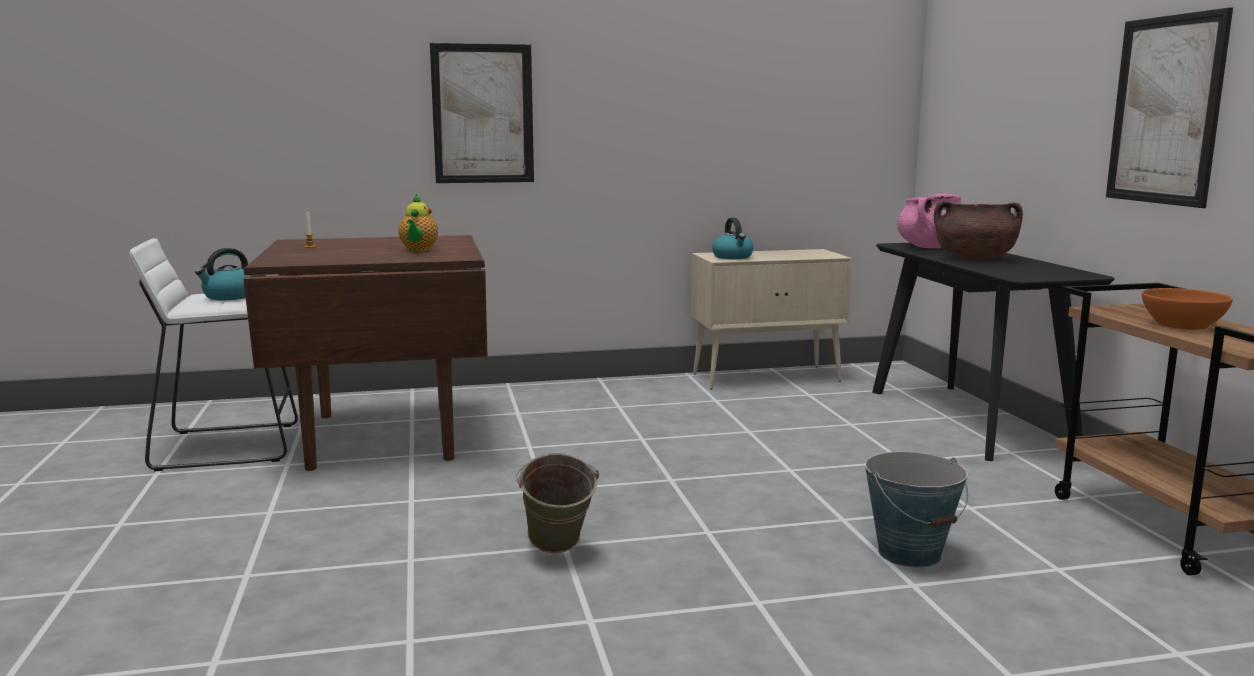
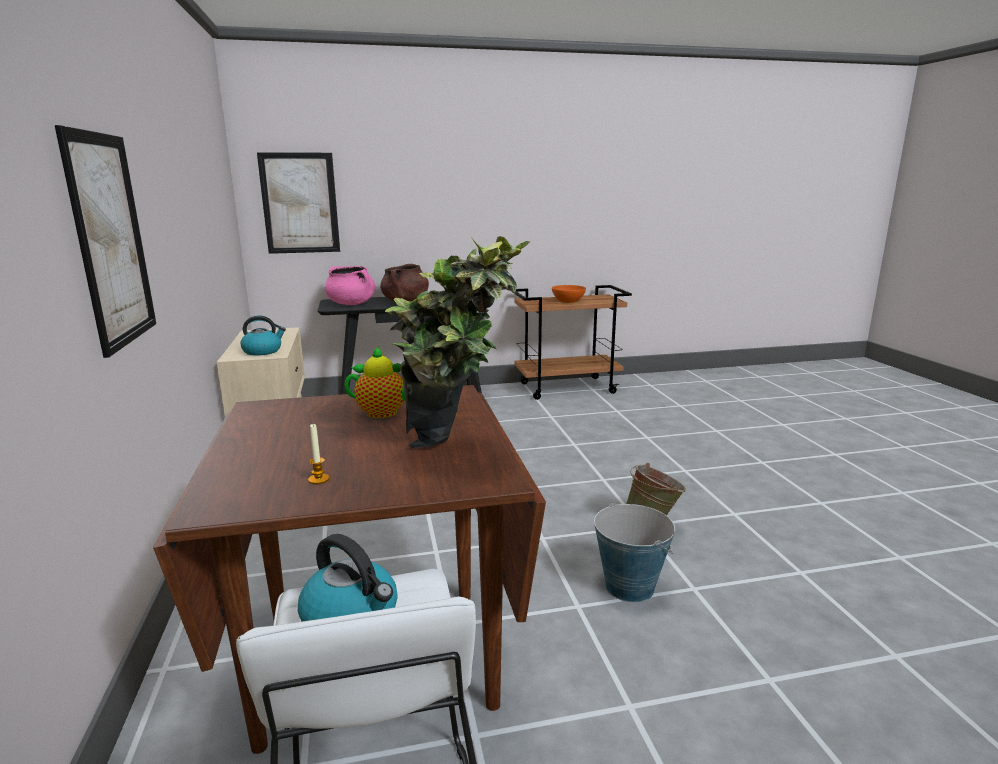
camera: 90 degrees left, 5 degrees up
(324, 259) = (460, 451): none -> potted plant
(910, 553) = (612, 434): bucket -> bucket (629, 586)
(1165, 110) = (494, 205): picture -> picture (300, 203)

